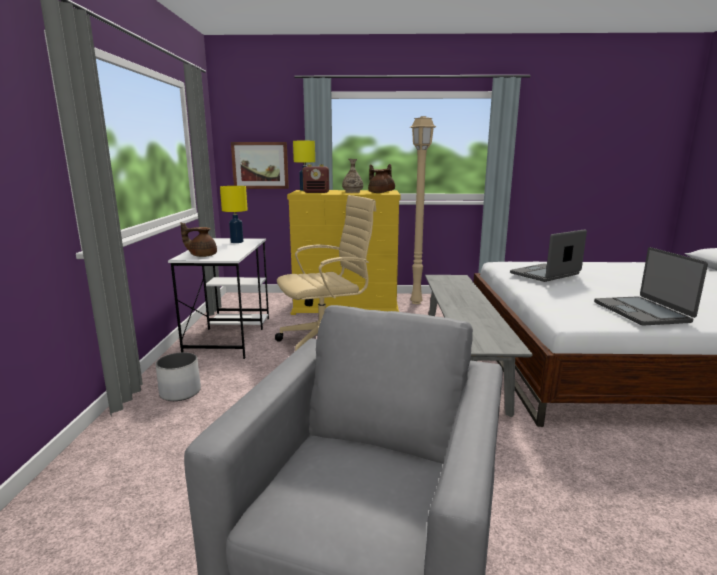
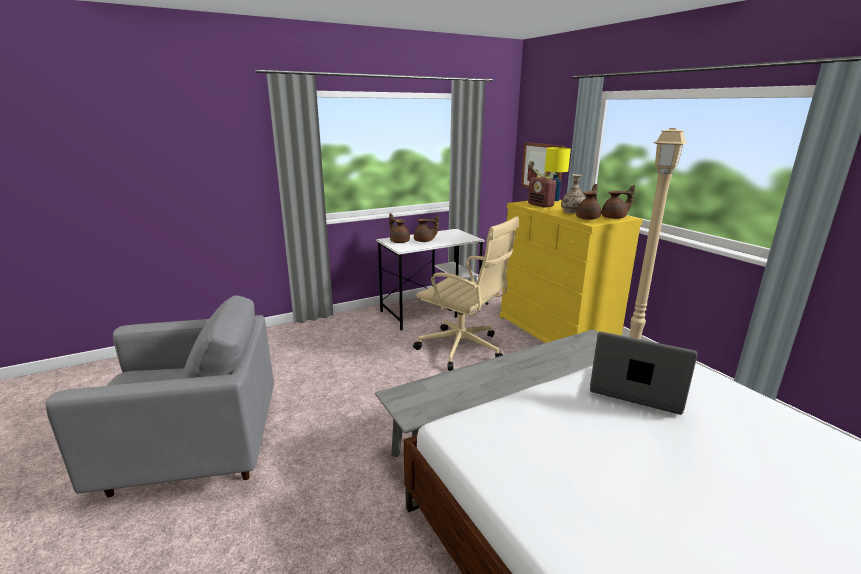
camera: 60 degrees right, 5 degrees up
(180, 392) = (337, 329): white planter -> none
(224, 250) = (424, 241): none -> brown teapot
(237, 242) = (455, 237): yellow table lamp -> none
(642, 312) = (547, 482): laptop -> none

